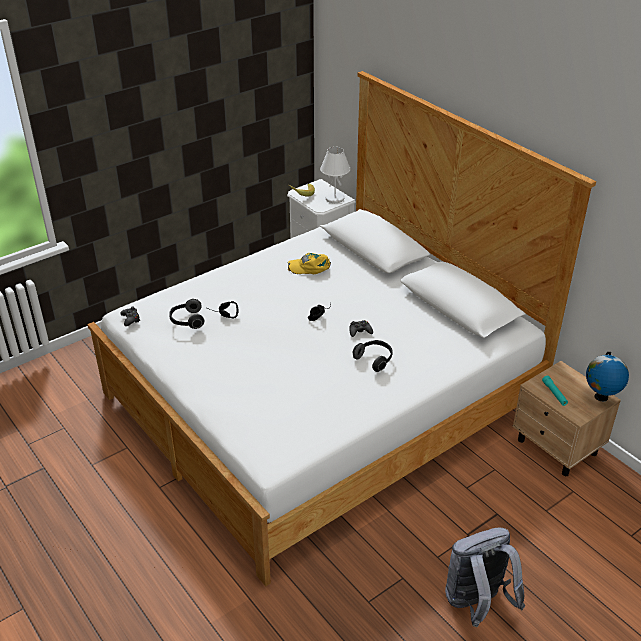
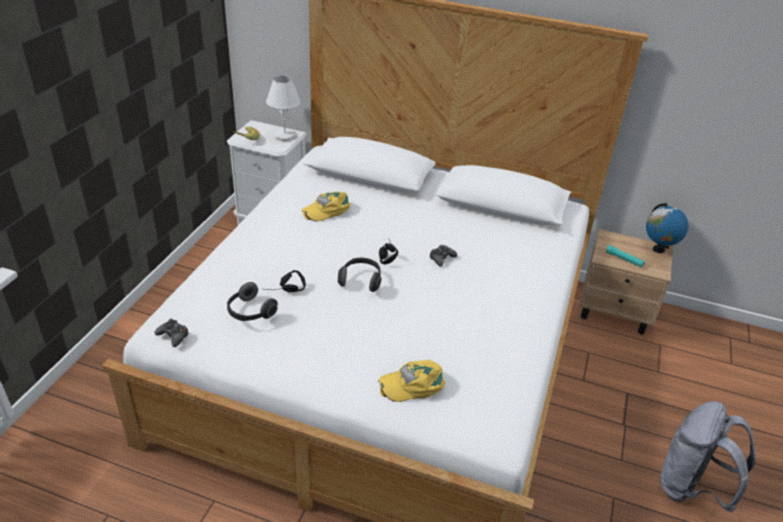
camera: 35 degrees left, 0 degrees up
(248, 406) = (413, 384): none -> yellow cap
(374, 360) = (484, 282): headphones -> headphones (361, 280)

